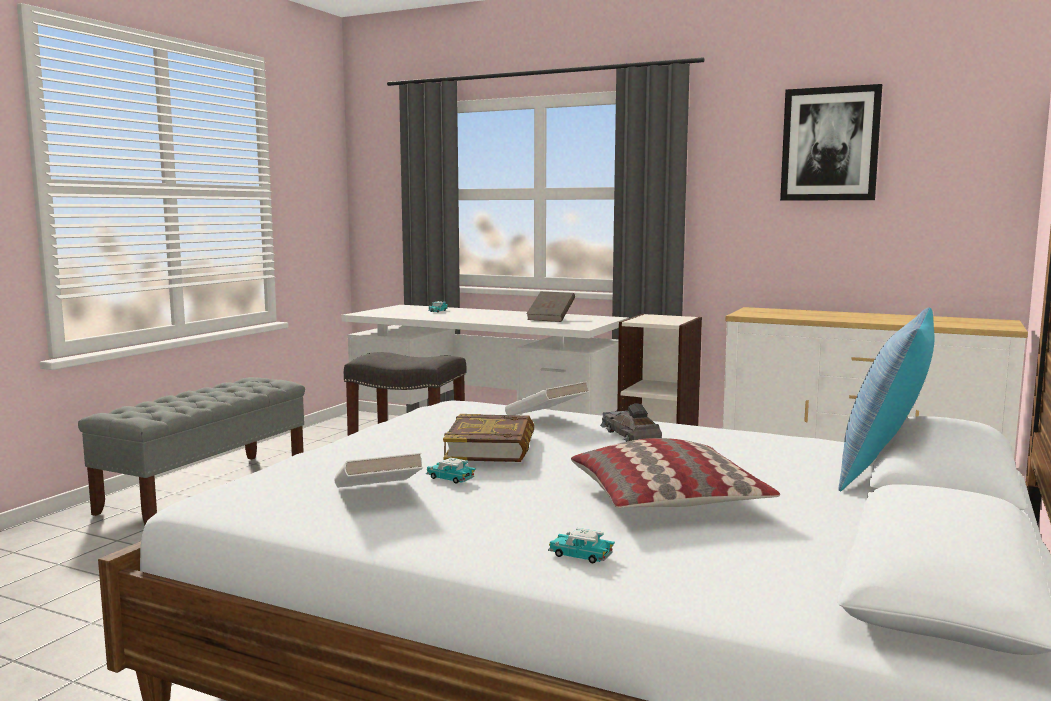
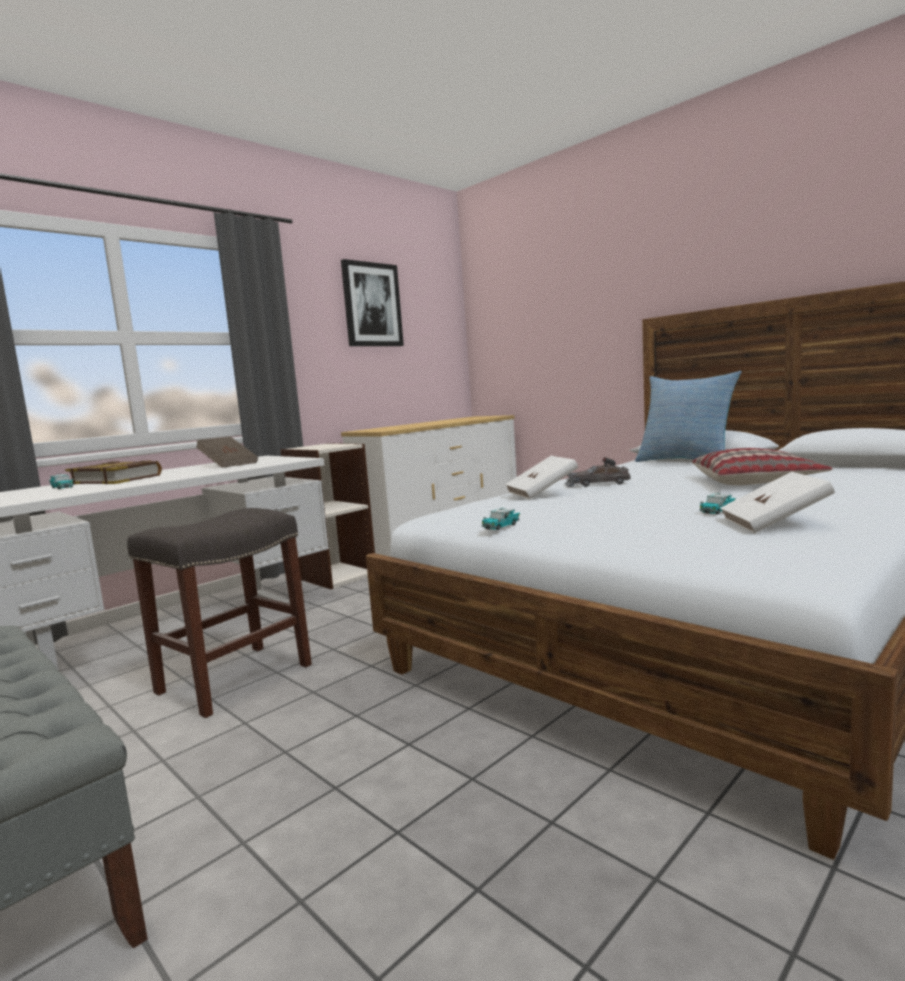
camera: 70 degrees left, 0 degrees up
(491, 447) = (633, 501): book -> book (116, 479)
(580, 556) = (878, 491): toy car -> toy car (501, 526)

